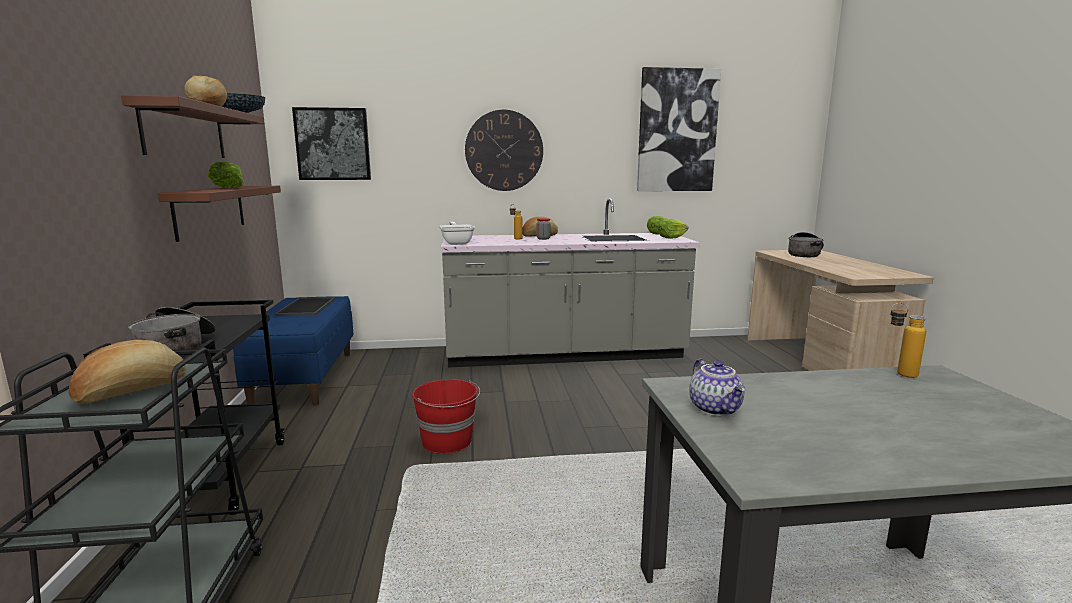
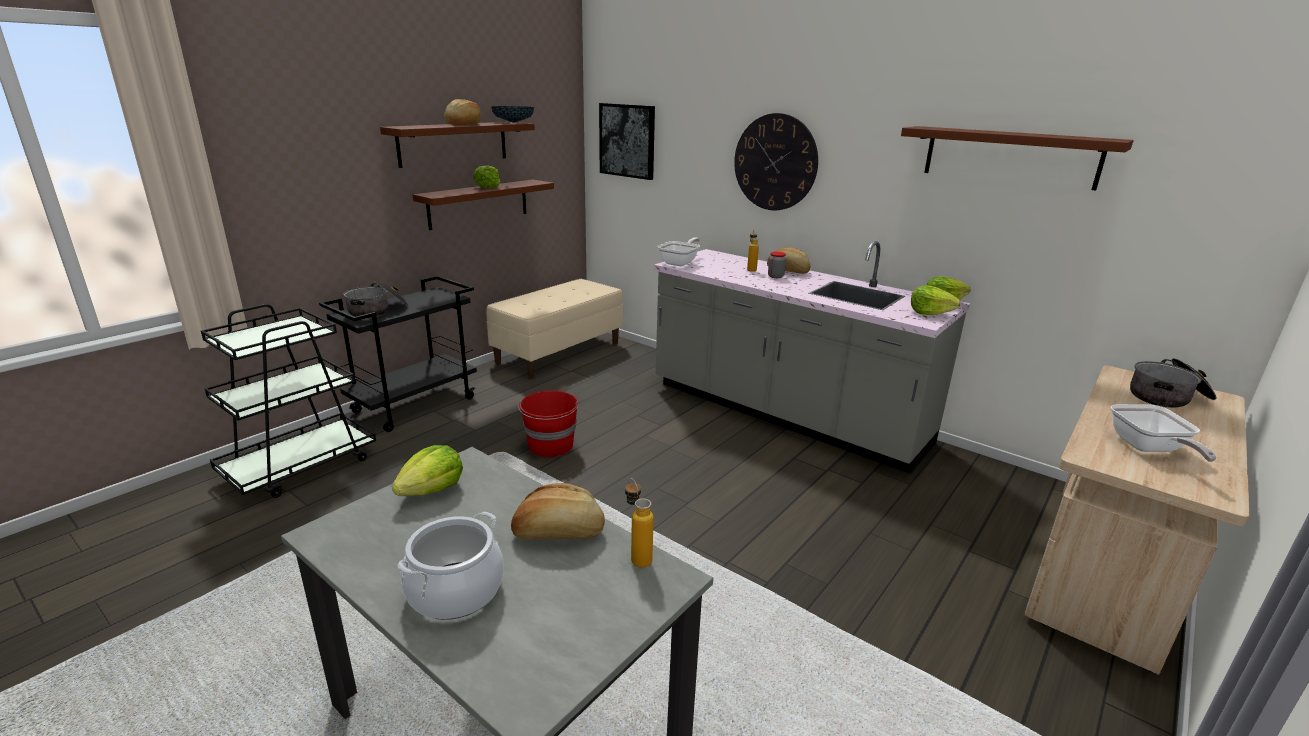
camera: 45 degrees right, 10 degrees up
(132, 391) = (272, 336): bread -> bread (558, 533)
(304, 377) = (559, 352): blue bench -> beige bench
(307, 307) = (573, 292): tray -> none
(677, 131) = (1010, 157): picture -> brown shelf
(716, 409) = (432, 490): teapot -> lettuce
(856, 268) = (1149, 449): none -> frying pan
(923, 439) = (456, 591): none -> cooking pot

